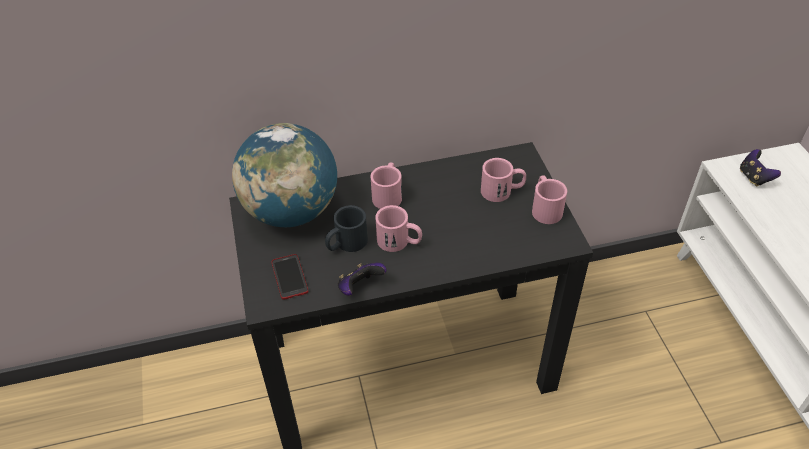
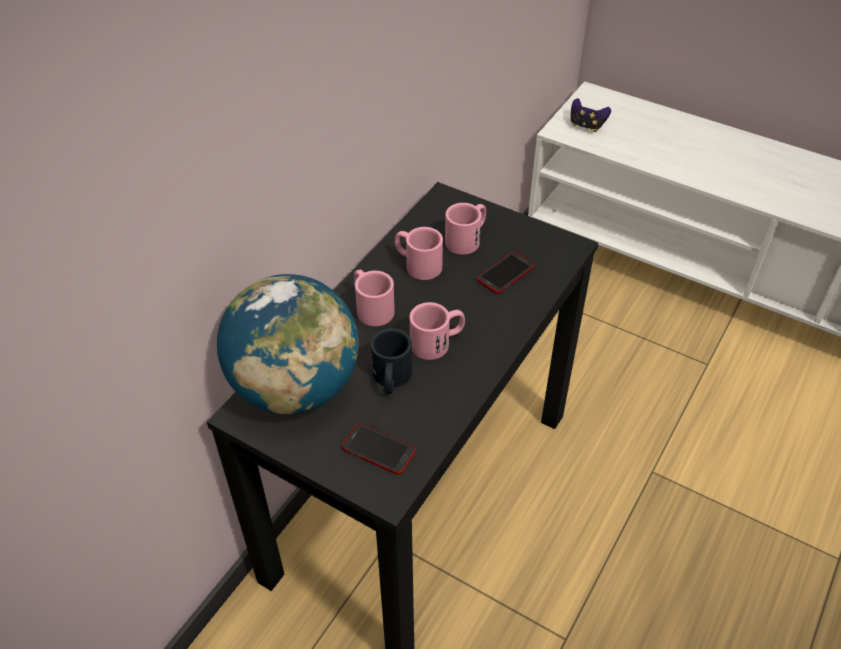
camera: 45 degrees left, 0 degrees up
(360, 288) = (456, 408): game controller -> none
(498, 229) = (505, 273): none -> phone
(545, 208) = (518, 230): pink mug -> pink mug (417, 264)

